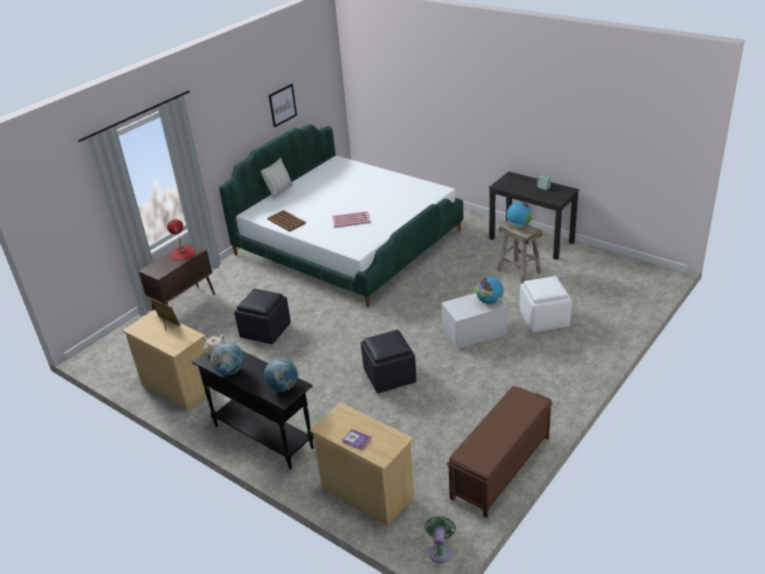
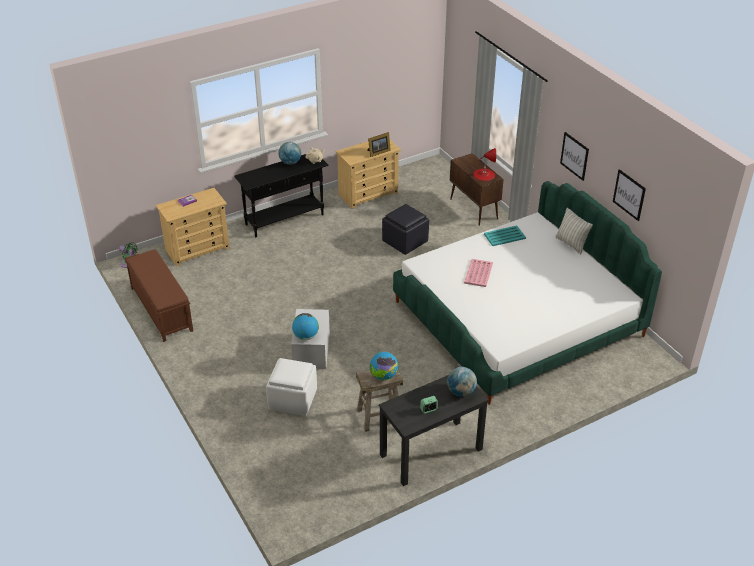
camera: 110 degrees right, 5 degrees up
(229, 135) = (574, 156): none -> picture
(283, 387) = (254, 178): globe -> globe (461, 392)
(286, 221) = (505, 236): brown tray -> turquoise tray
(390, 376) = (296, 288): black ottoman -> none

